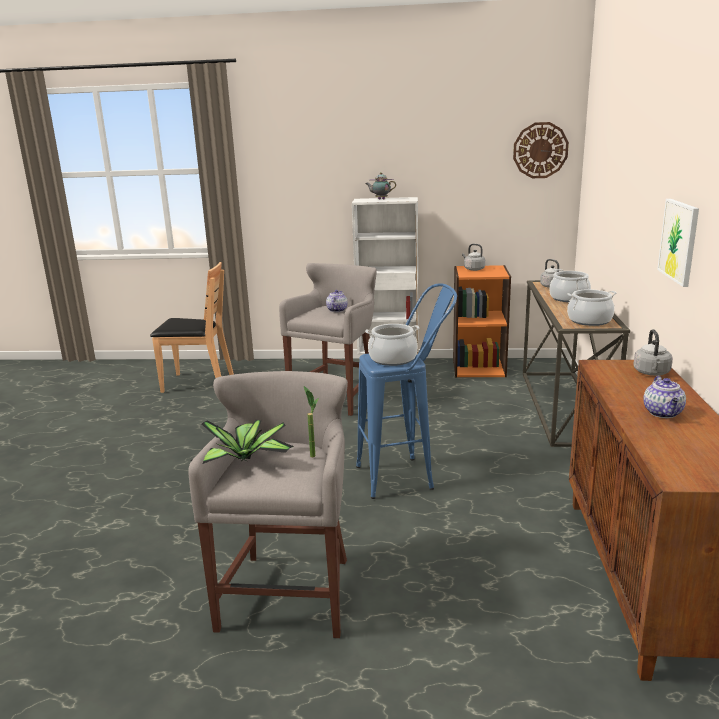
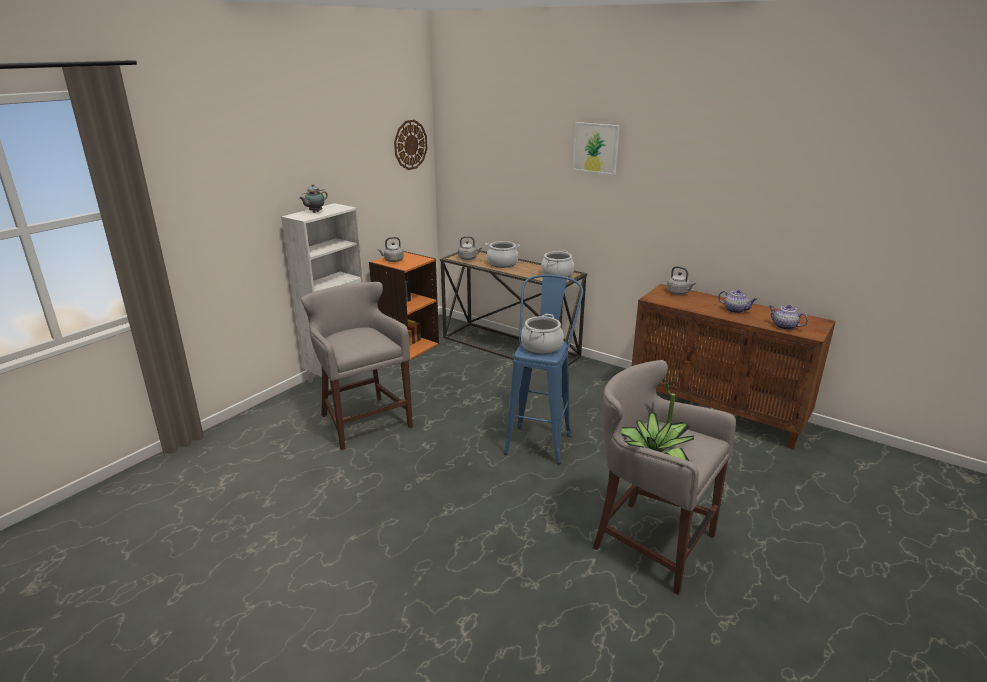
camera: 60 degrees left, 5 degrees up
(197, 383) = (197, 490): brown chair -> none
(337, 310) = (357, 335): teapot -> teapot (784, 326)
(679, 241) = (656, 208): picture -> picture (596, 148)

